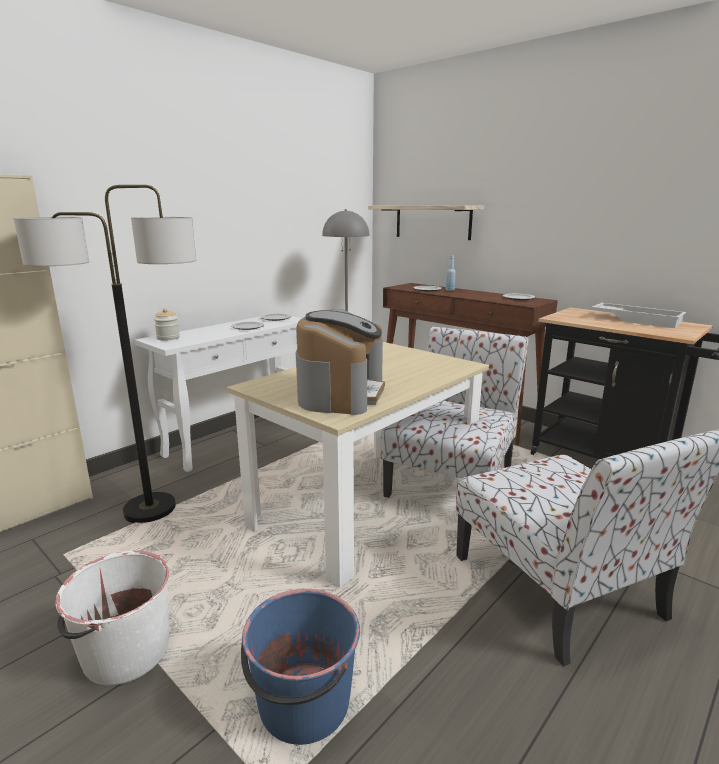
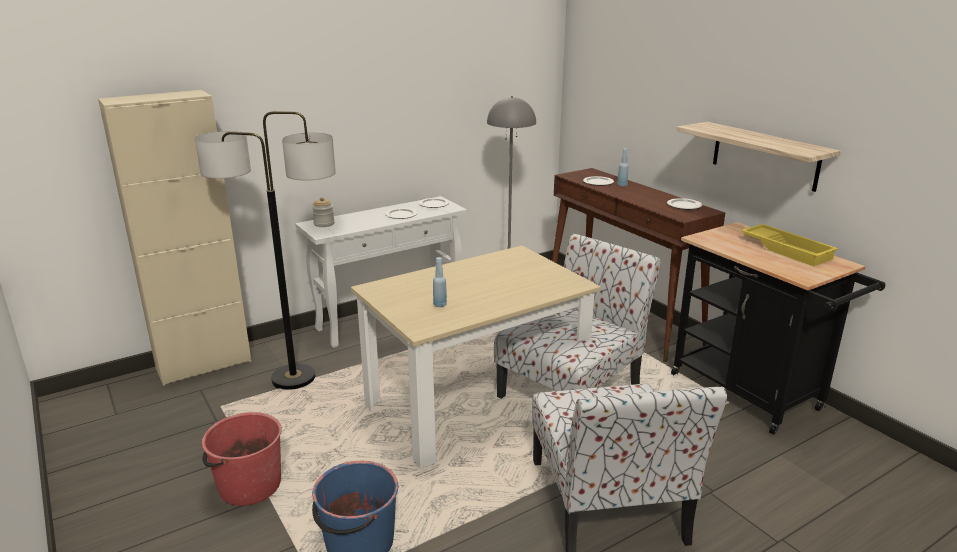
camera: 15 degrees right, 5 degrees up
(125, 652) = (249, 485): white bucket -> red bucket
(341, 393) = (440, 305): coffee machine -> blue bottle
(432, 222) = (617, 105): shelf -> shelf (765, 156)
(637, 320) = (787, 249): white tray -> yellow tray

